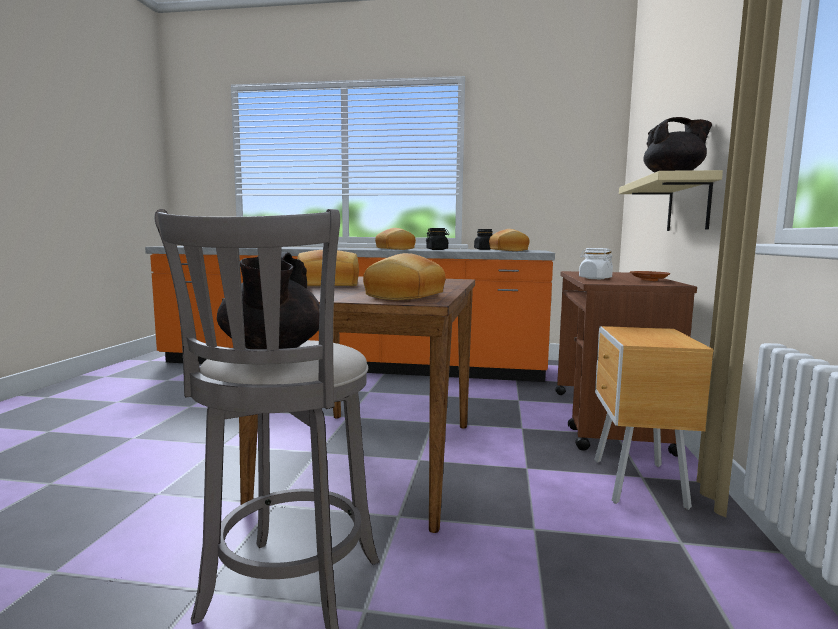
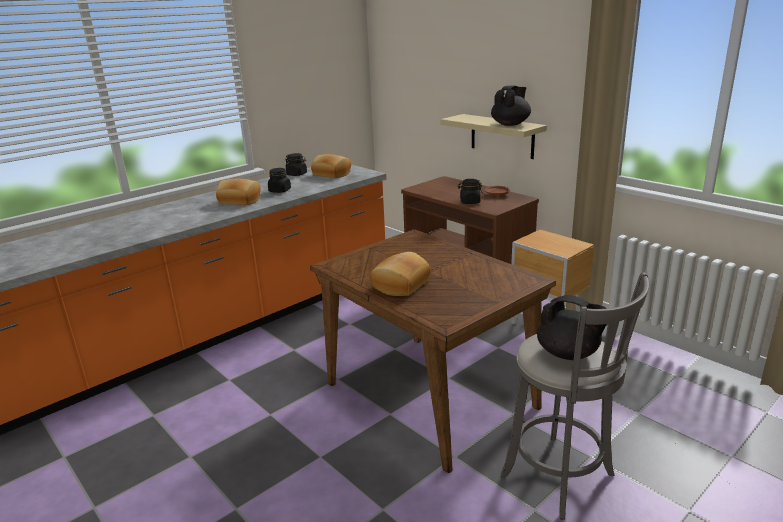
camera: 50 degrees left, 15 degrees up
(407, 296) = (500, 278): bread -> none
(595, 278) = (470, 202): white jar -> black jar

